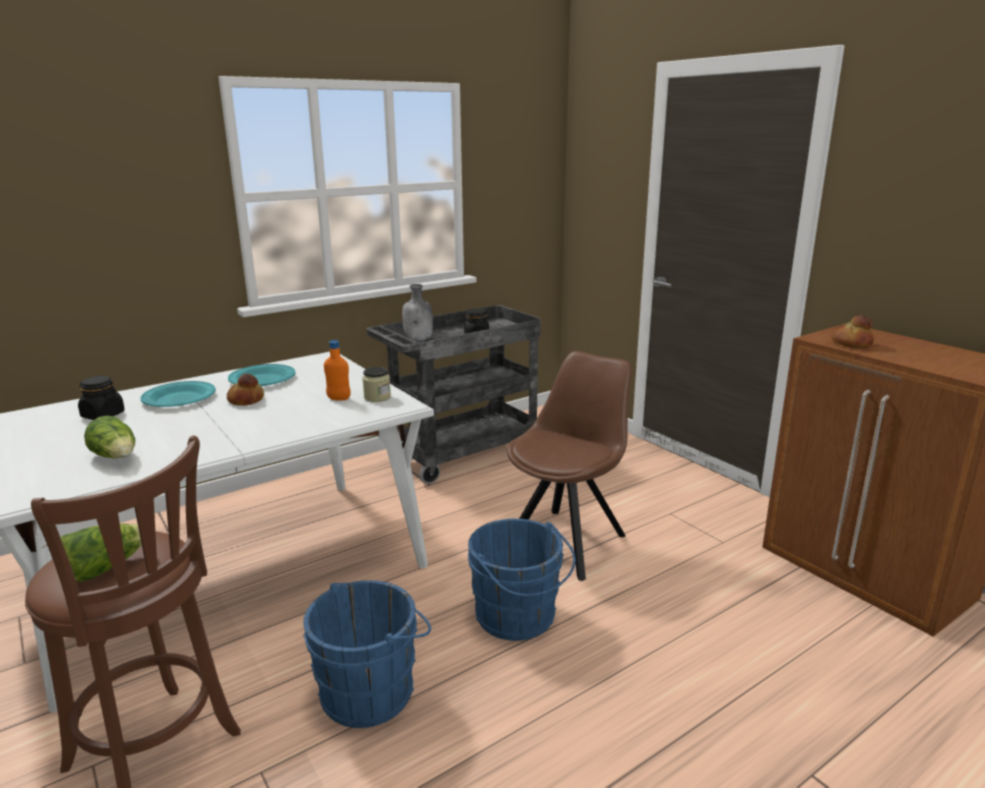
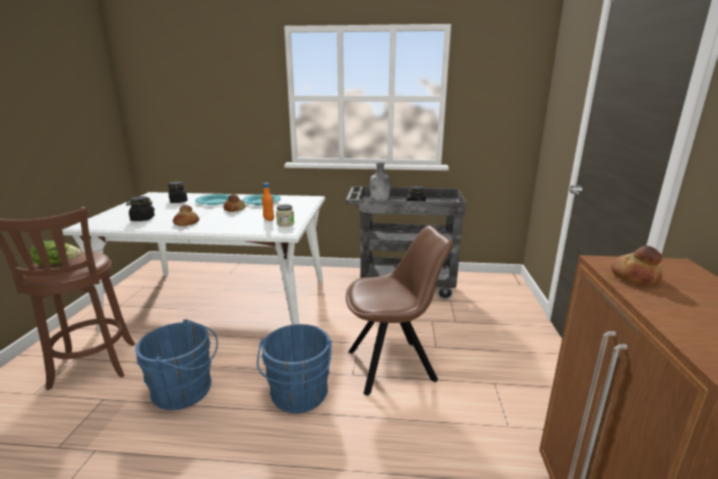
camera: 40 degrees right, 0 degrees up
(116, 457) = (142, 219): lettuce -> black jar
(221, 439) = (186, 223): none -> bread

